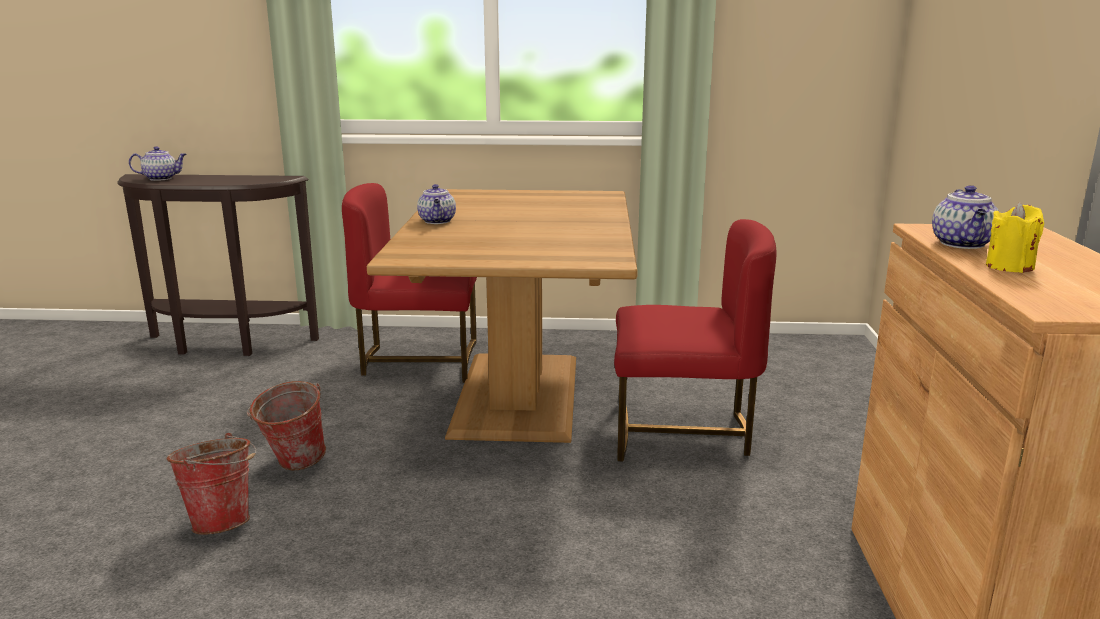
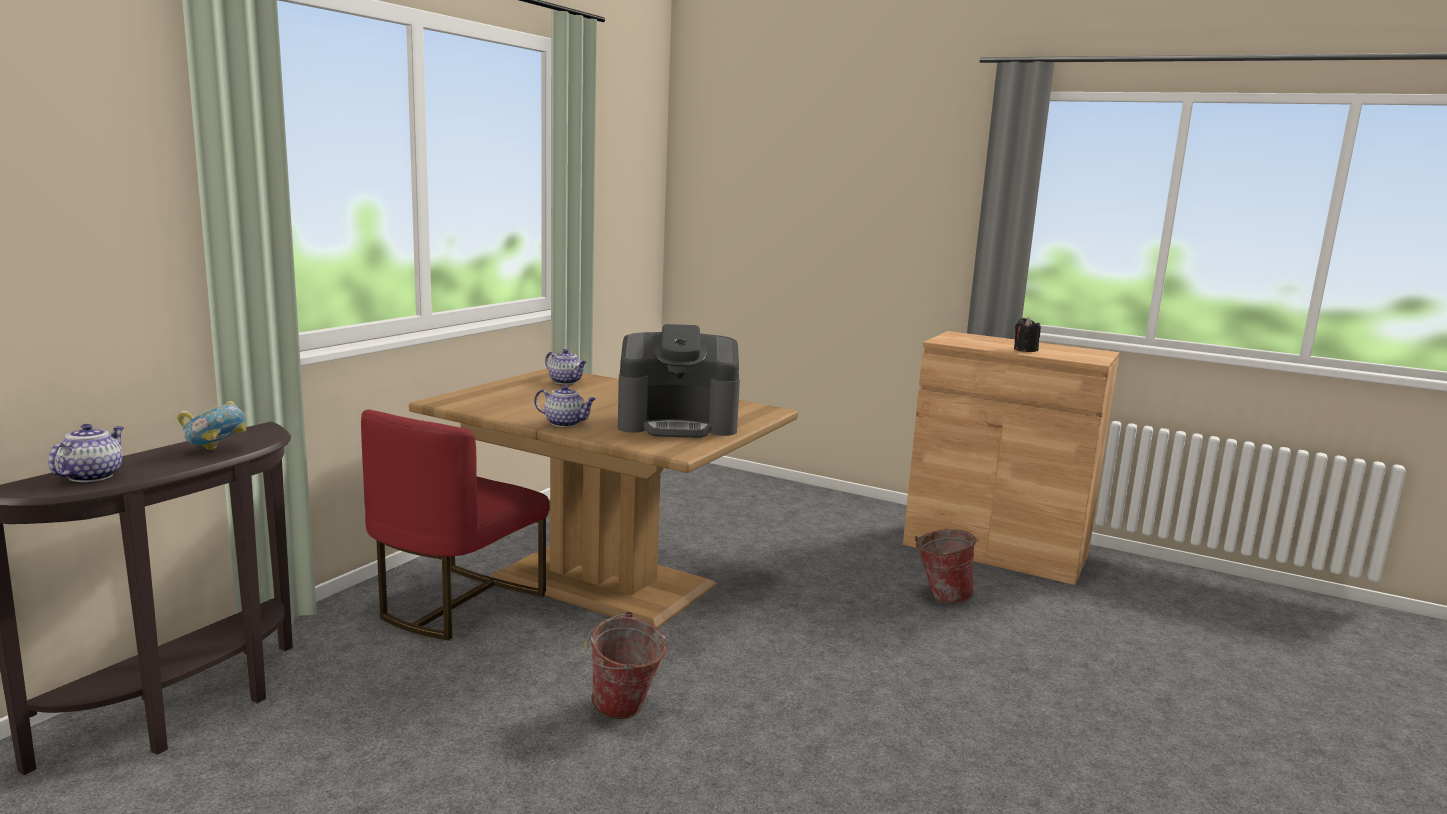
camera: 65 degrees left, 5 degrees down
(222, 520) = (706, 766): bucket -> bucket (940, 597)
(227, 181) = (216, 450): none -> bowl
(491, 244) = (678, 424): none -> coffee machine
(681, 432) = (741, 547): red chair -> none
(963, 244) = (979, 345): teapot -> teapot (566, 382)
(1009, 267) = (1025, 350): yellow candle -> black candle

